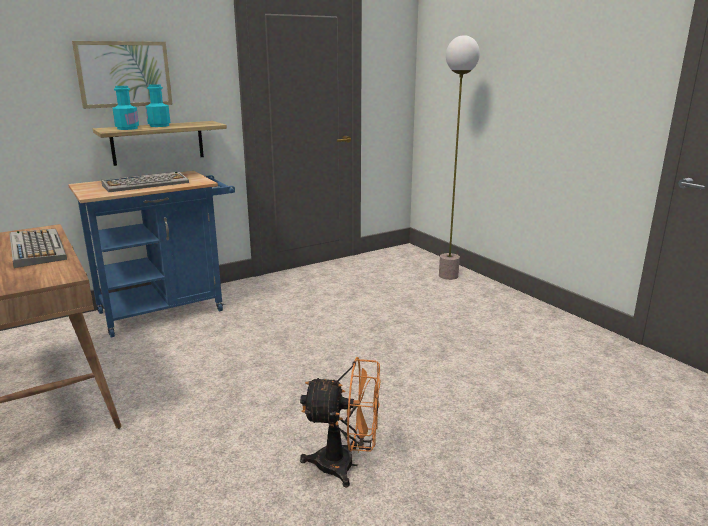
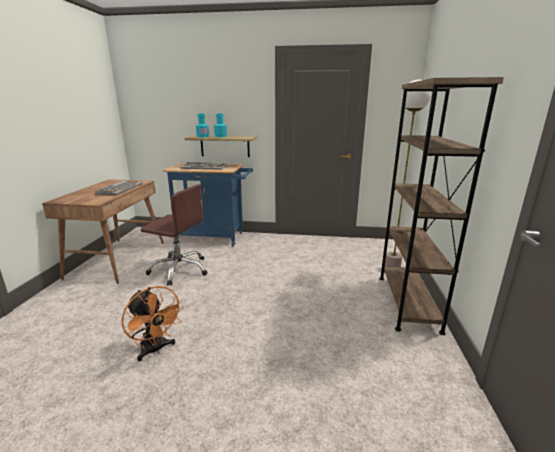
camera: 40 degrees right, 0 degrees up
(124, 74) = (210, 107): picture -> none
(194, 368) = (179, 269): none -> brown office chair
(506, 301) = (407, 302): none -> brown bookcase

